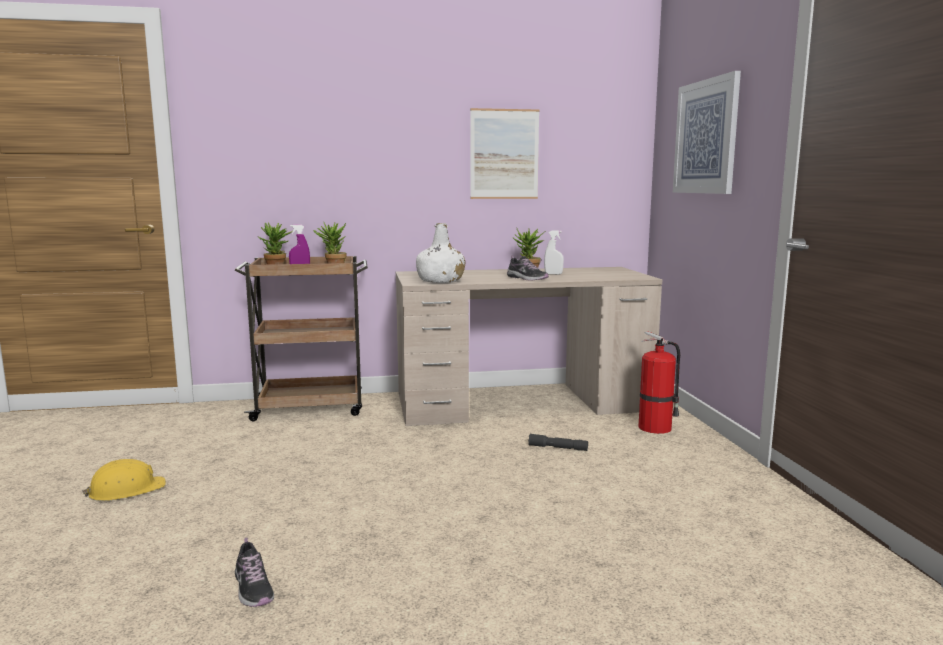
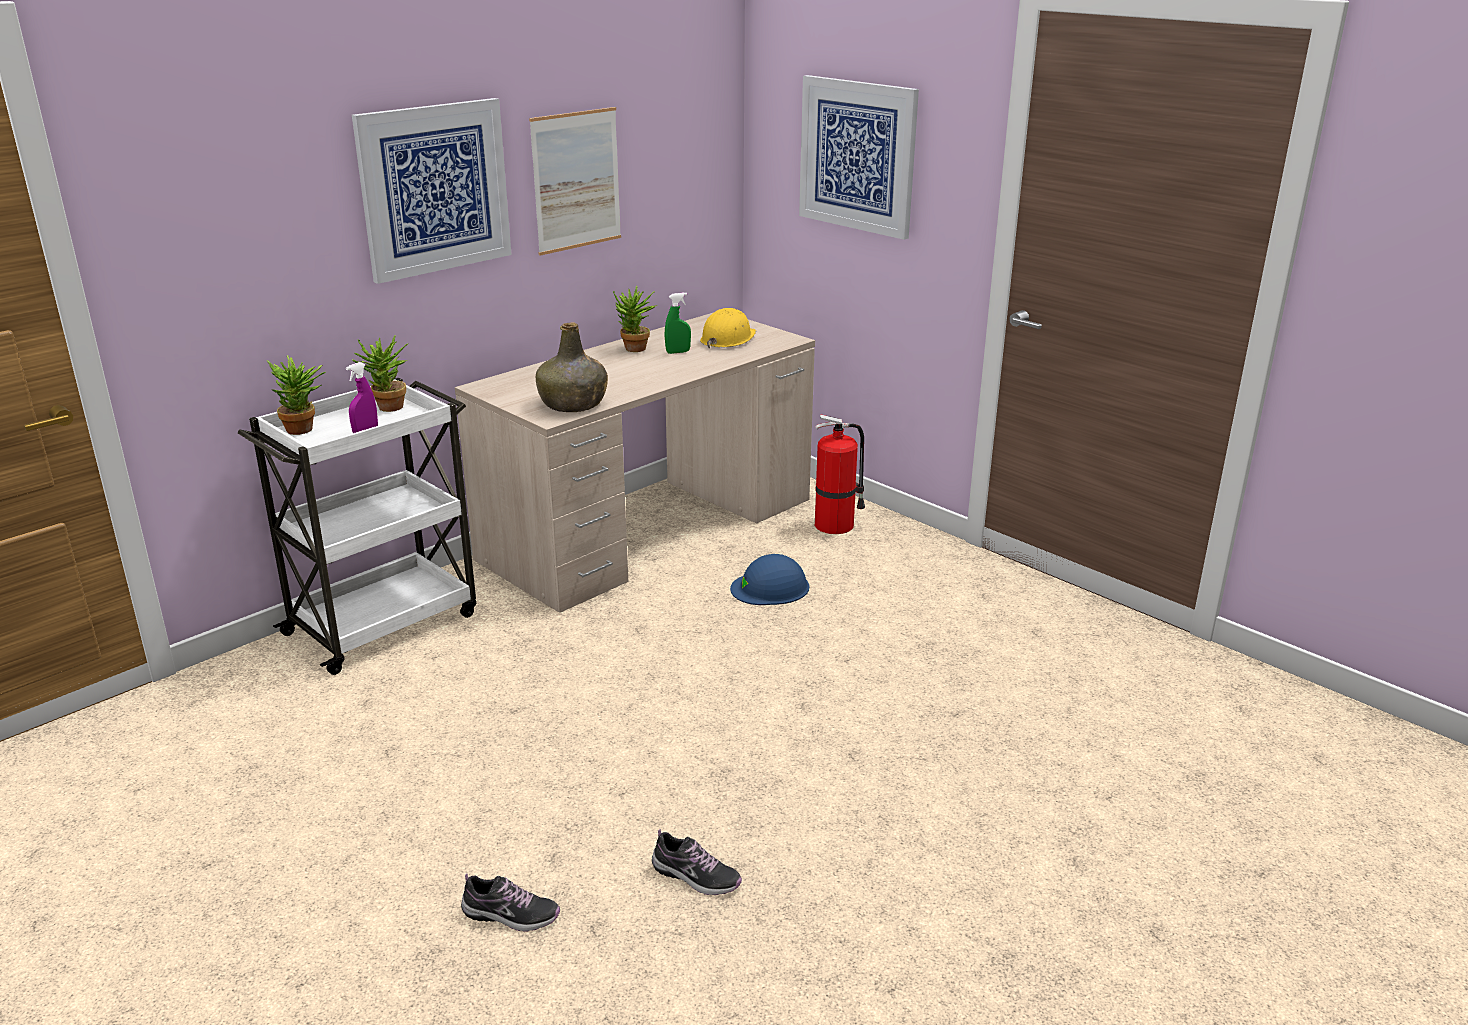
camera: 35 degrees left, 15 degrees up
(126, 490) = (341, 840): yellow hard hat -> yellow hard hat (727, 339)
(311, 407) = (384, 622): brown cart -> white cart
(396, 143) = (434, 189): none -> picture
(440, 281) = (573, 404): white bottle -> green bottle
(526, 278) = (667, 372): shoe -> shoe (510, 915)
(553, 274) = (678, 352): white spray bottle -> green spray bottle
(558, 448) = (770, 588): grey flashlight -> blue hard hat

